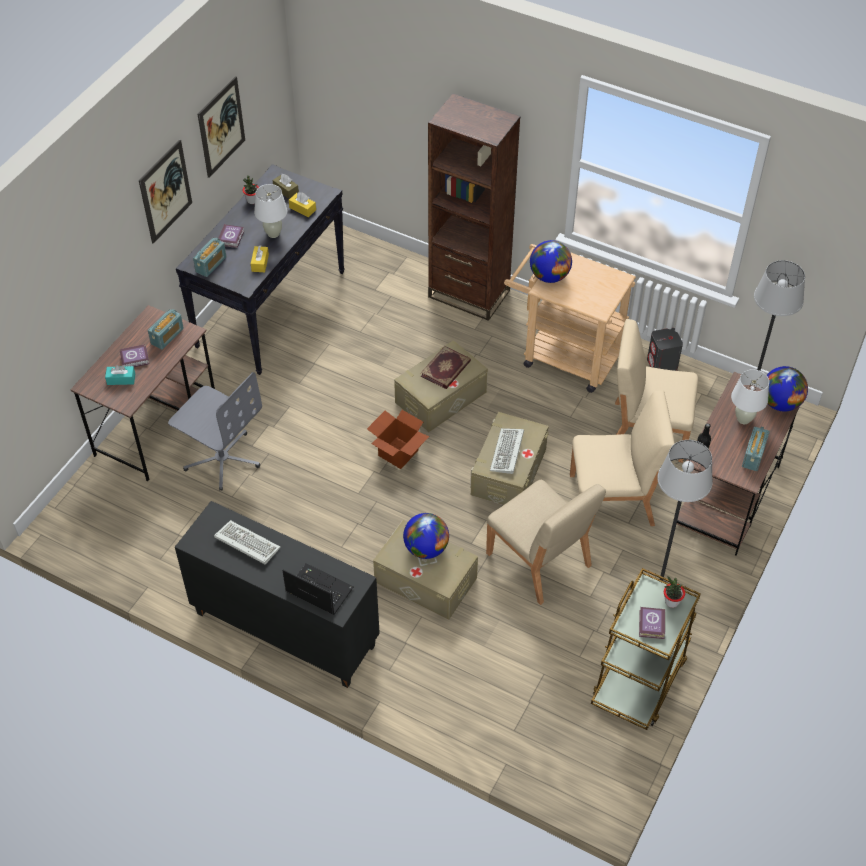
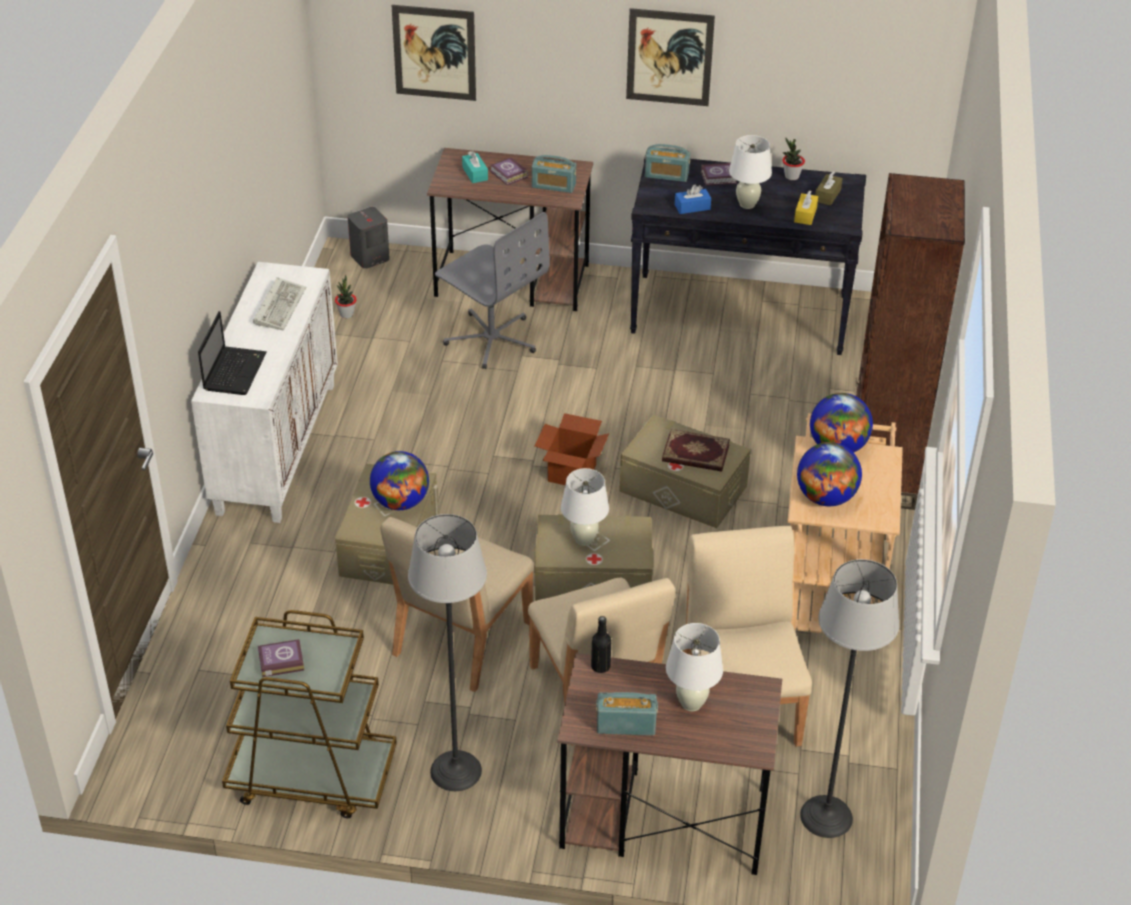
camera: 70 degrees right, 10 degrees down
(221, 127) = (795, 59): picture -> picture (434, 52)
(222, 458) = (491, 339): grey office chair -> grey office chair turned 60 degrees counterclockwise
(260, 263) = (692, 207): yellow tissue box -> blue tissue box
(283, 630) = (276, 447): black cabinet -> white cabinet
(507, 453) = (584, 540): keyboard -> white table lamp
(662, 365) = (877, 699): grey speaker -> grey speaker (369, 257)
(671, 602) = (324, 675): potted plant -> potted plant (346, 314)
(780, 403) = (746, 741): globe -> globe (826, 497)

